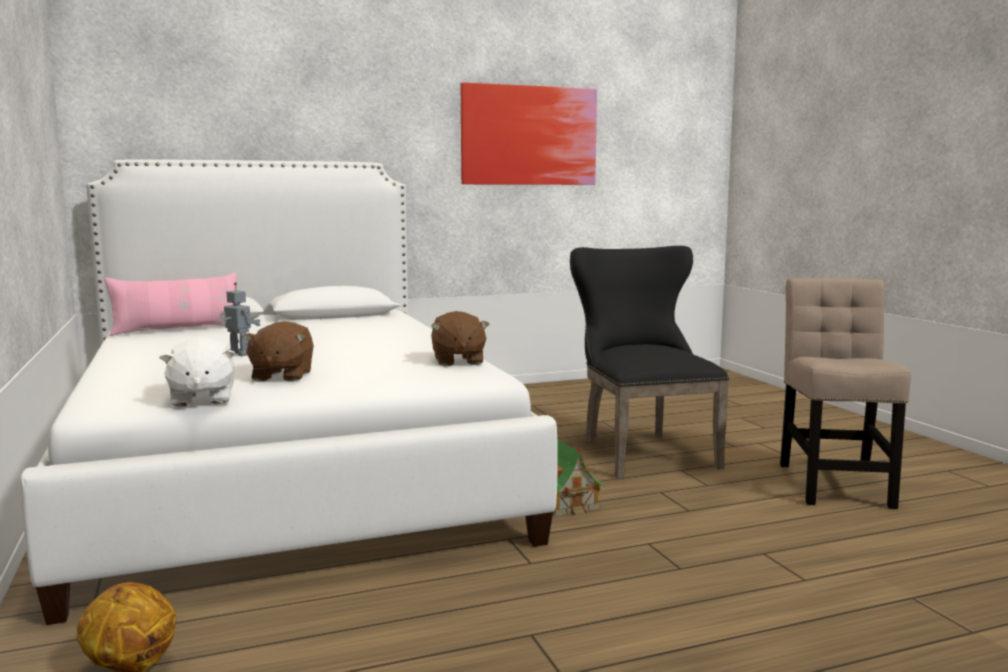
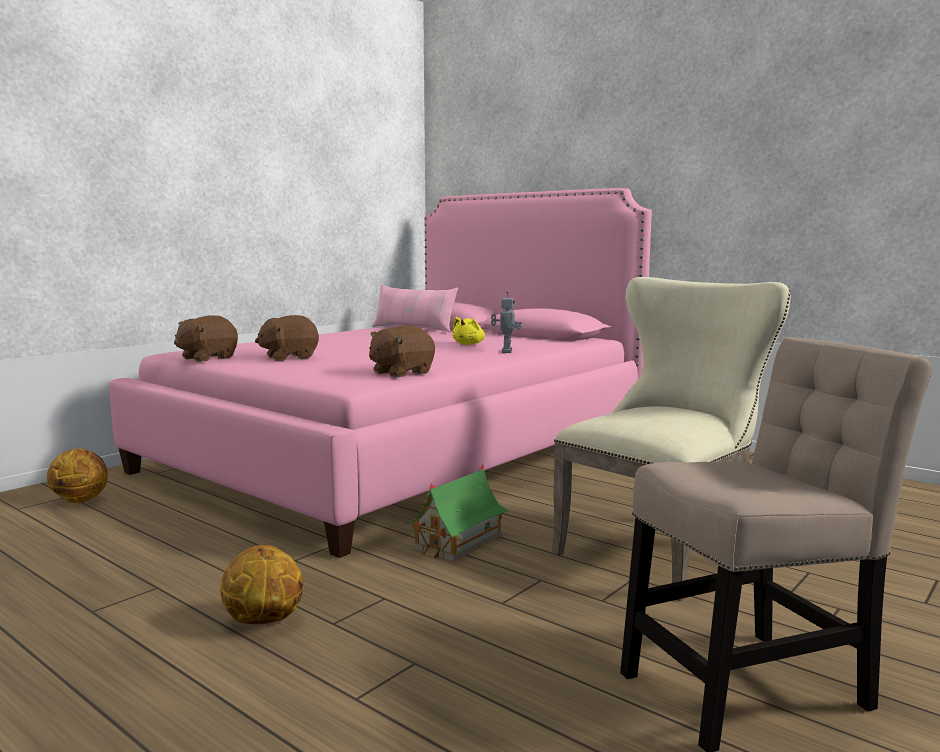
camera: 60 degrees right, 0 degrees up
(201, 399) = (207, 358): white plush toy -> brown plush toy
(238, 354) = (343, 344): toy robot -> toy robot (505, 351)
(286, 471) = (402, 452): white bed -> pink bed
(334, 332) = (469, 344): none -> yellow plush toy
(529, 136) = (820, 142): picture -> none
(641, 451) = (663, 548): black chair -> beige chair
(654, 593) = (263, 620): none -> basketball

